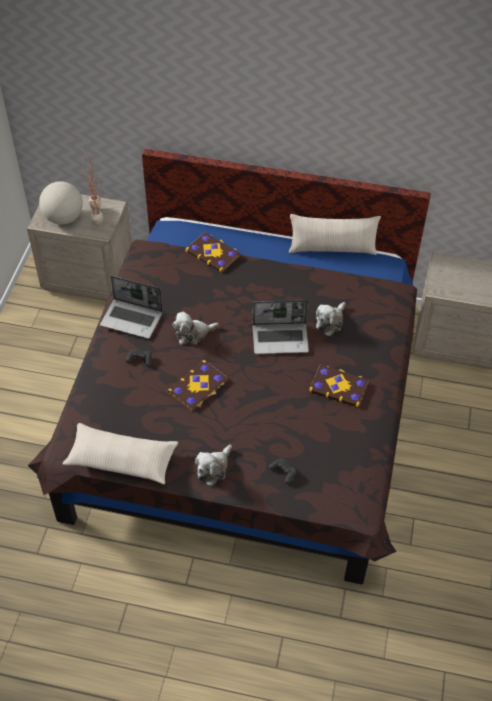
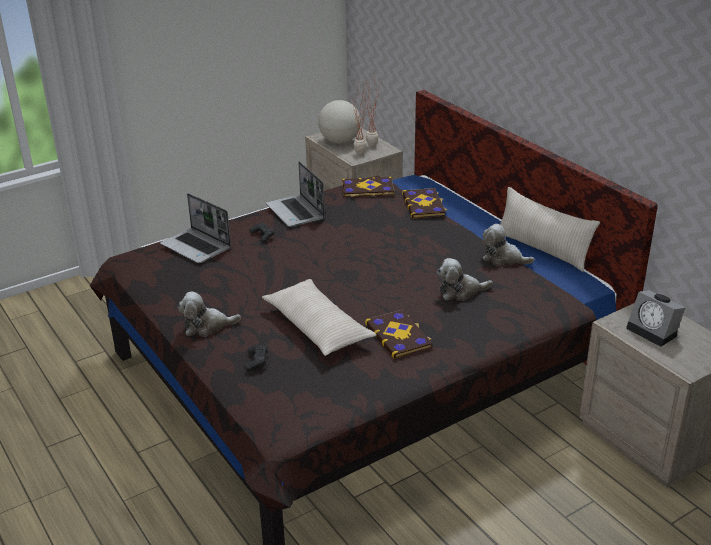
camera: 45 degrees right, 20 degrees down
(121, 459) = (153, 283): beige pillow -> beige pillow (317, 327)
(193, 334) = (328, 242): plush toy -> plush toy (503, 259)
(198, 387) = (279, 273): book -> book (367, 189)
(281, 338) = (397, 279): laptop -> laptop (197, 247)
(463, 282) = (654, 332): none -> alarm clock

